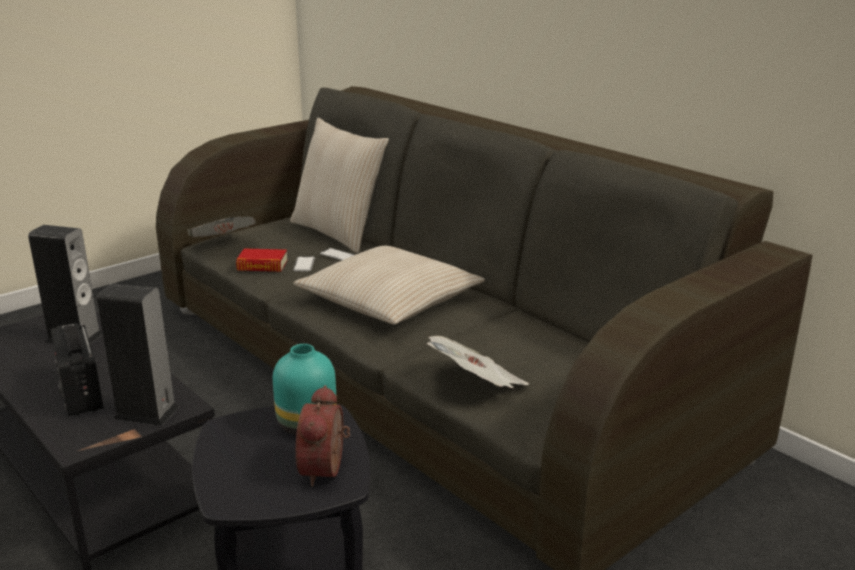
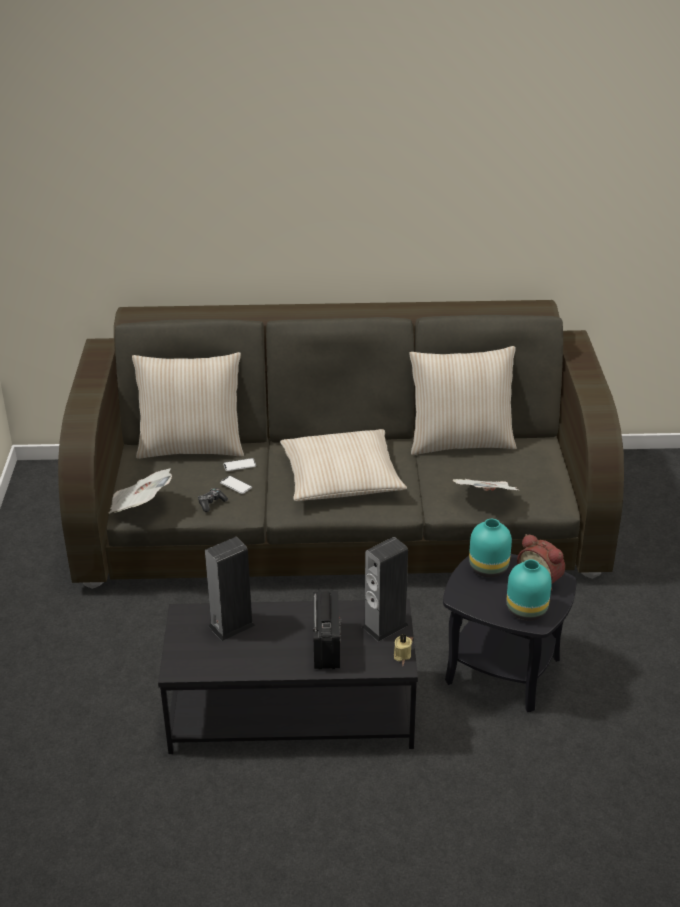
camera: 50 degrees left, 10 degrees up
(81, 393) = (326, 645): radio -> radio turned 105 degrees counterclockwise
(99, 441) = (401, 654): none -> beige candle
(245, 482) = (525, 610): none -> turquoise vase
(262, 265) = (211, 503): book -> game controller
(558, 332) = (460, 442): none -> beige pillow

